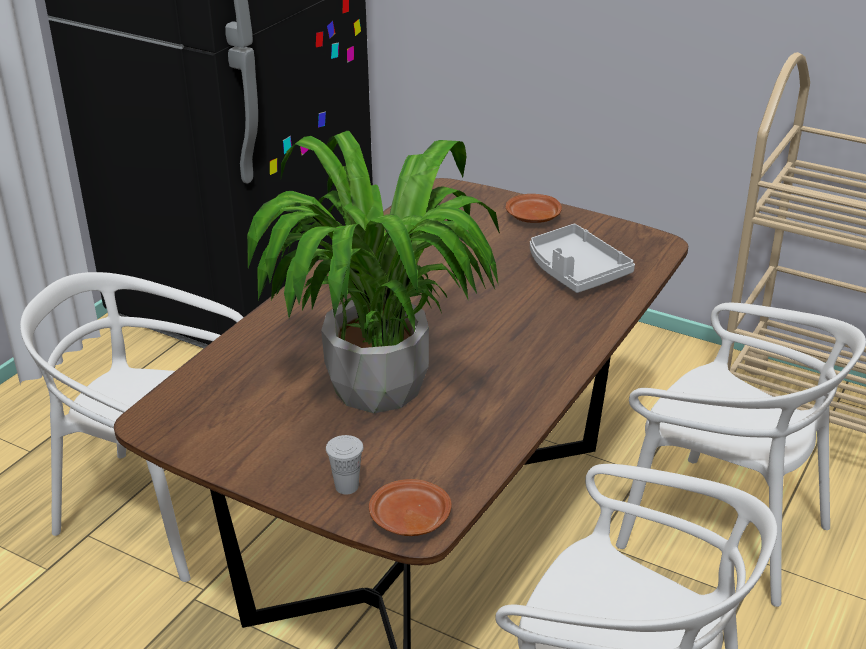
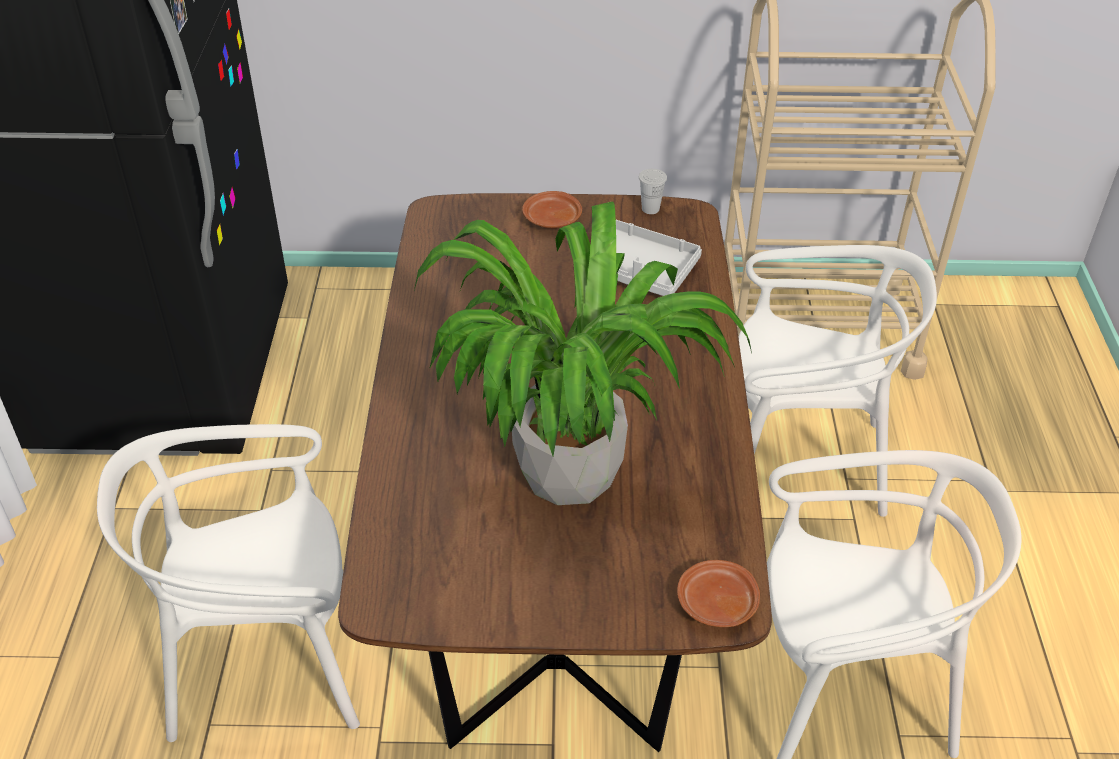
camera: 30 degrees left, 10 degrees up
(347, 486) = (633, 594): white cup -> white cup (650, 209)

